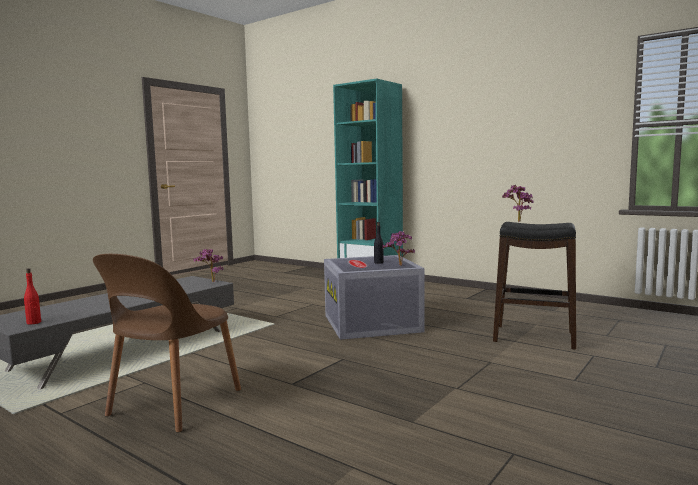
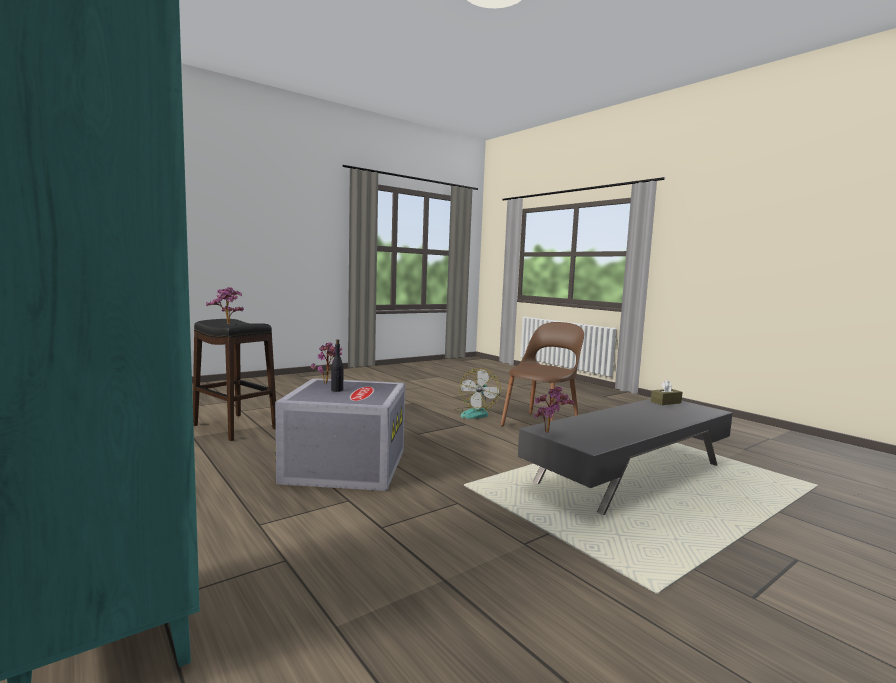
camera: 165 degrees left, 0 degrees up
(34, 322) = (665, 402): red bottle -> brown tissue box
(282, 411) = (475, 413): none -> fan

